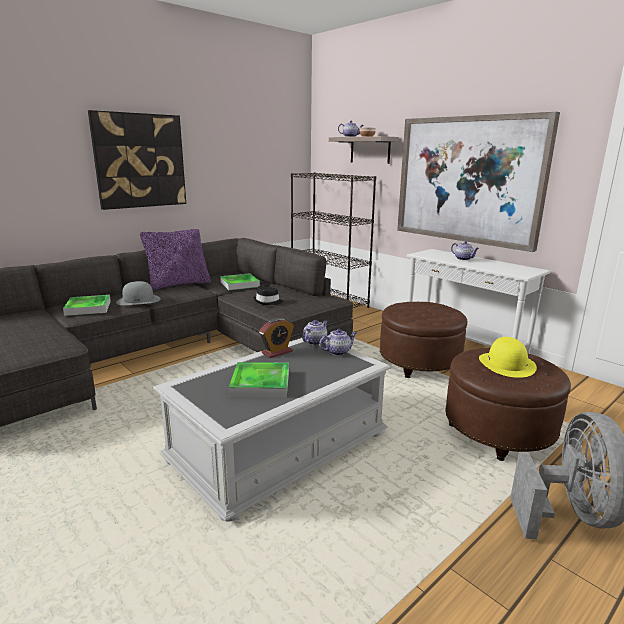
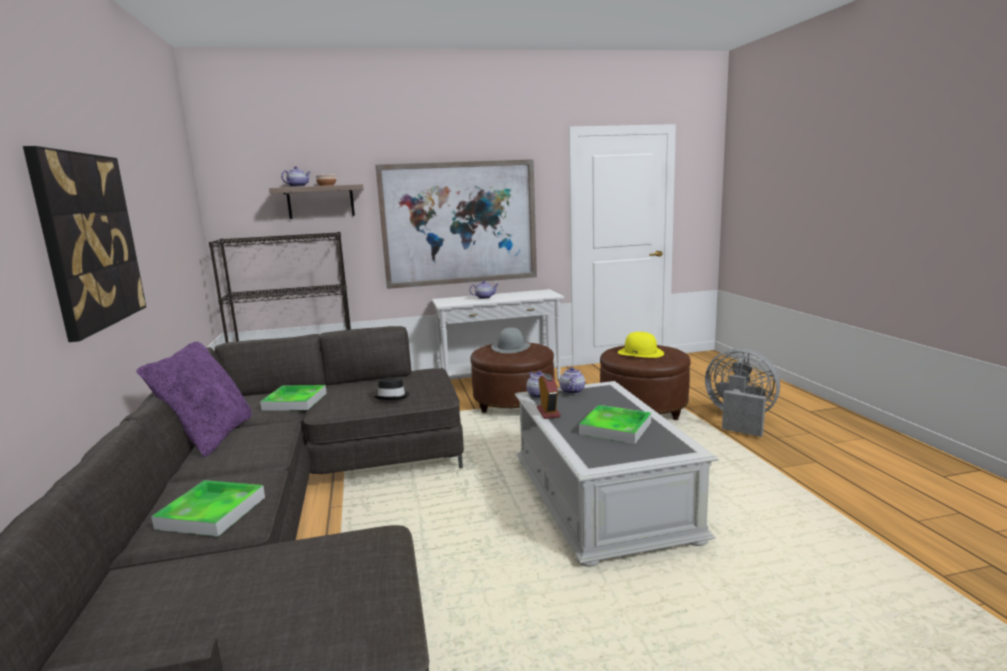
camera: 60 degrees left, 5 degrees down
(138, 300) = (245, 469): grey hat -> grey hat (510, 347)

